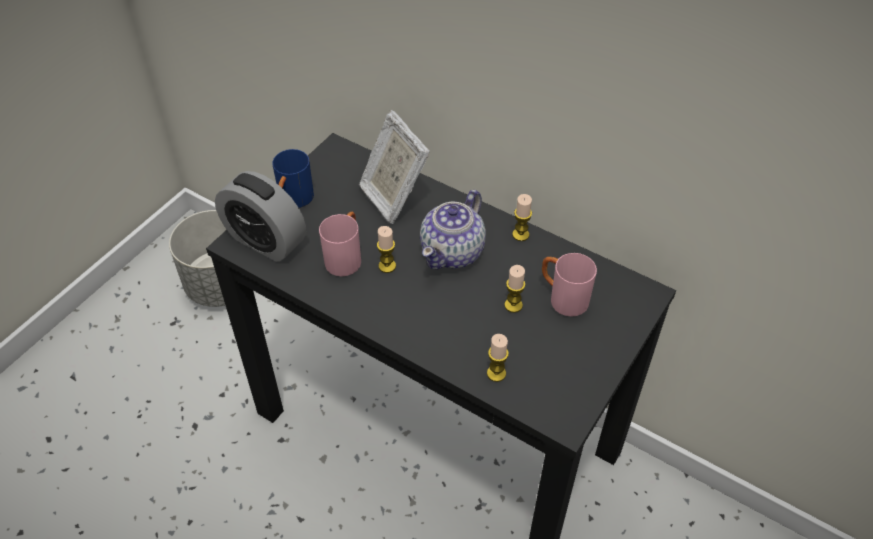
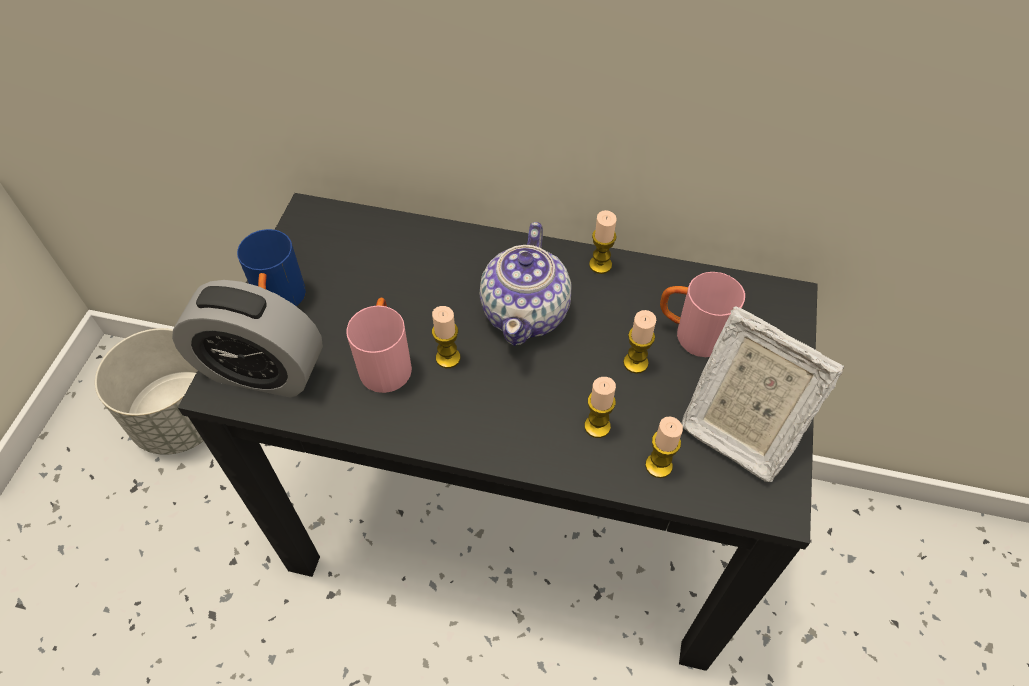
camera: 20 degrees left, 5 degrees up
(393, 196) = (414, 258): picture frame -> picture frame (738, 429)
(466, 337) = (597, 426): none -> candle

